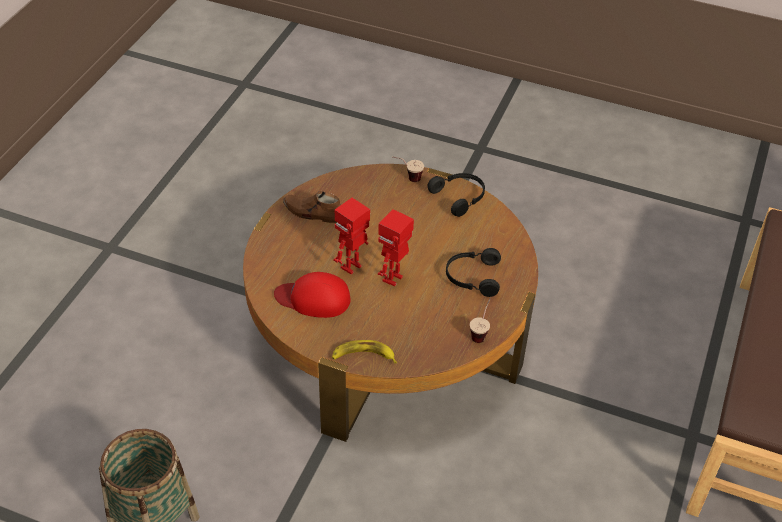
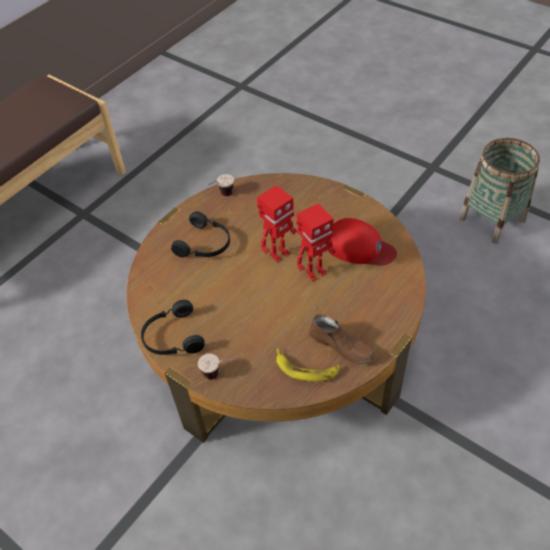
camera: 160 degrees left, 5 degrees up
(363, 356) = (326, 192): banana -> banana (306, 368)

